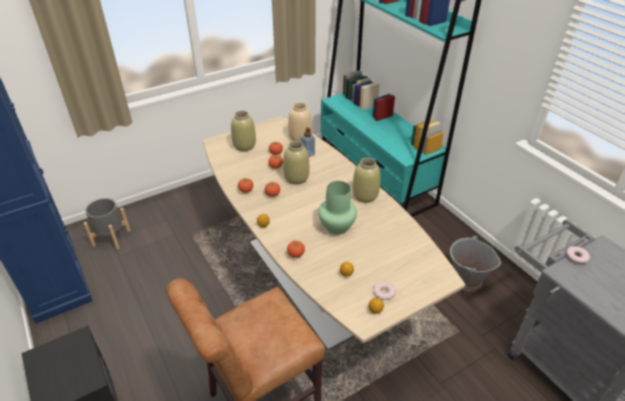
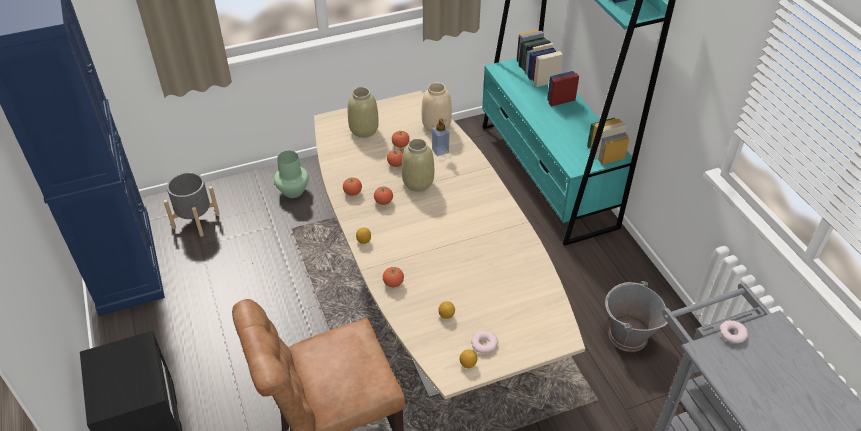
camera: 10 degrees right, 5 degrees up
(336, 226) = (450, 254): green vase -> green vase (293, 191)
(364, 196) = (496, 218): beige vase -> none

